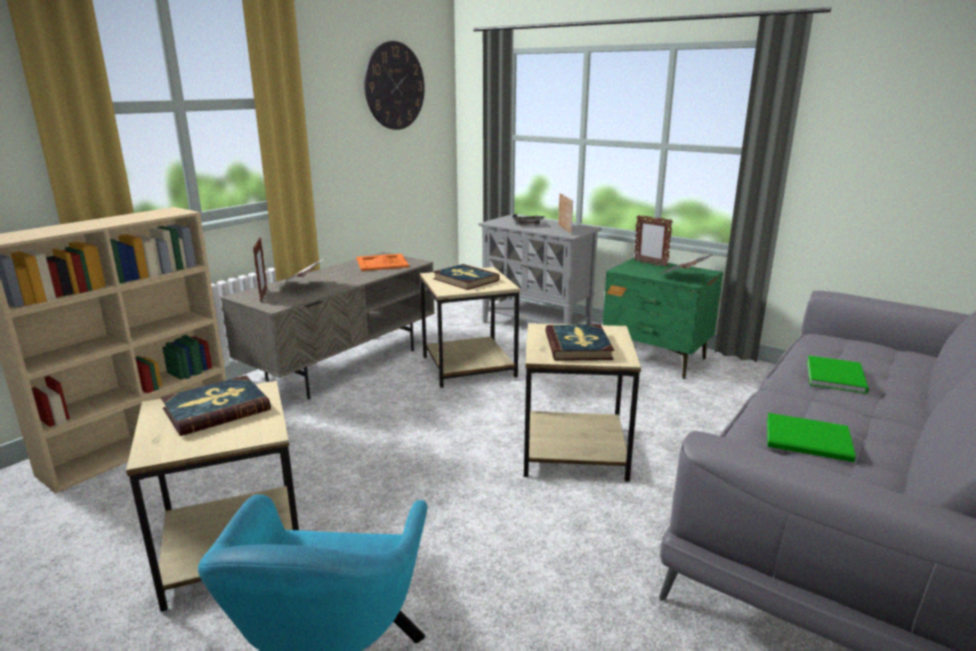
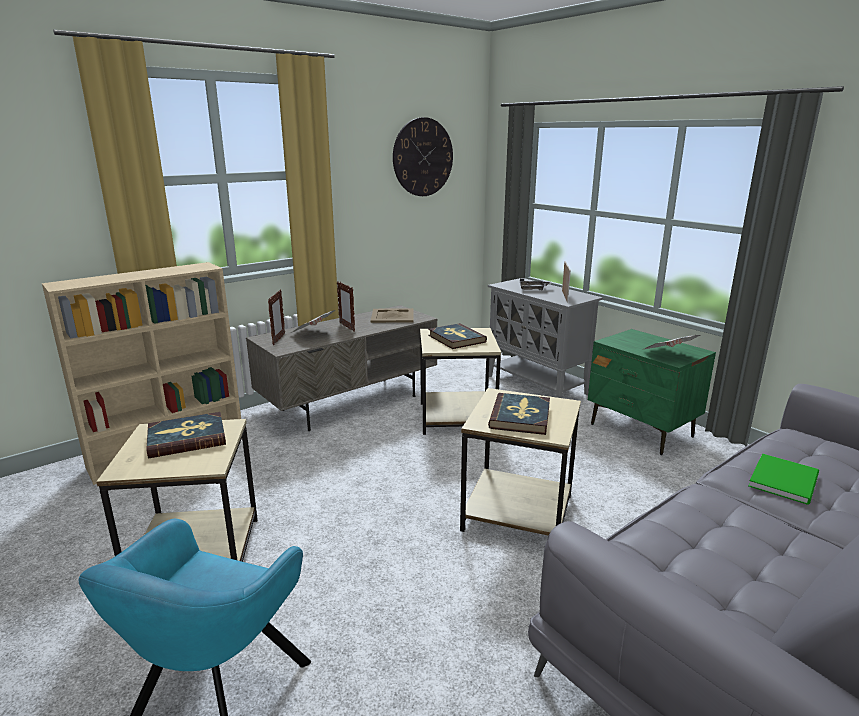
camera: 15 degrees right, 0 degrees up
(381, 263) = (392, 316): orange tray -> beige tray
(650, 264) = (643, 337): picture frame -> picture frame (347, 327)
(810, 441) = (711, 548): green book -> none

